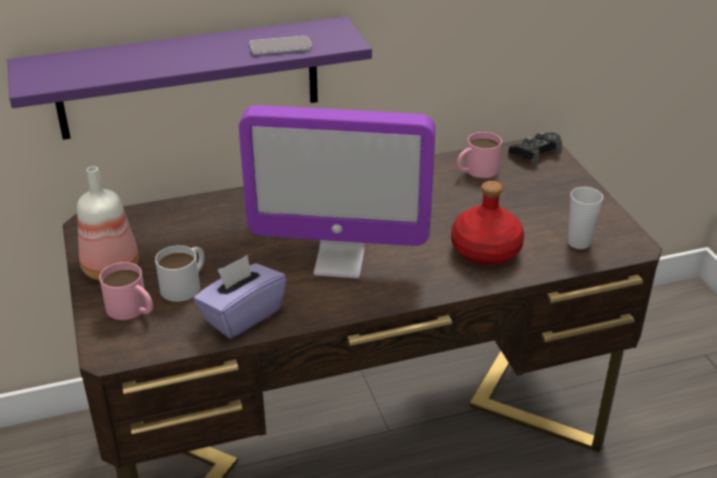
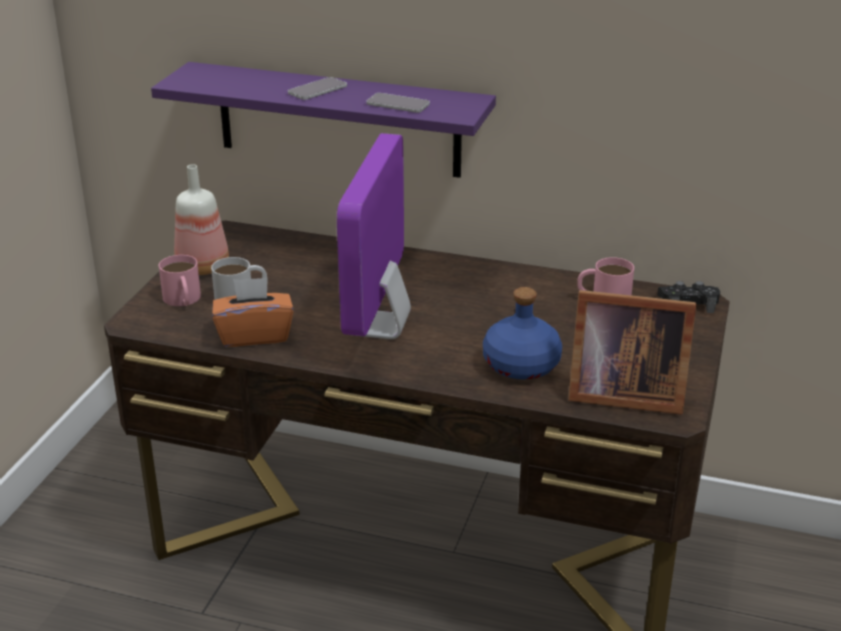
camera: 35 degrees right, 5 degrees down
(186, 53) = (317, 90): none -> phone
(242, 315) = (254, 335): purple tissue box -> orange tissue box
(339, 261) = (380, 326): monitor -> monitor turned 60 degrees clockwise
(485, 251) = (520, 365): red bottle -> blue bottle
(578, 243) = (621, 393): cup -> picture frame

